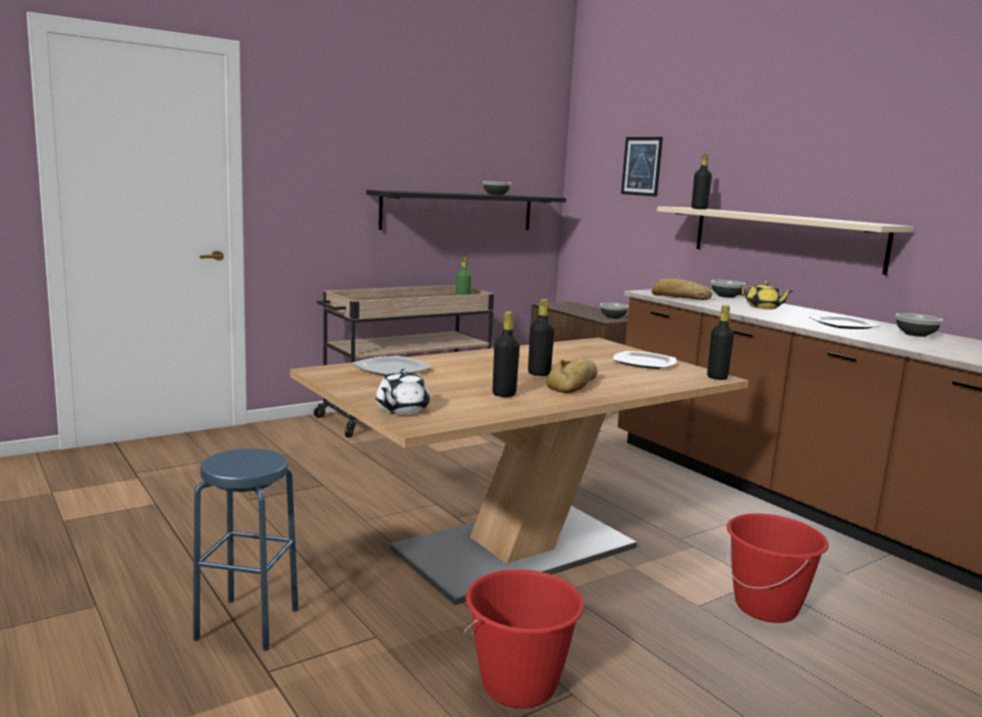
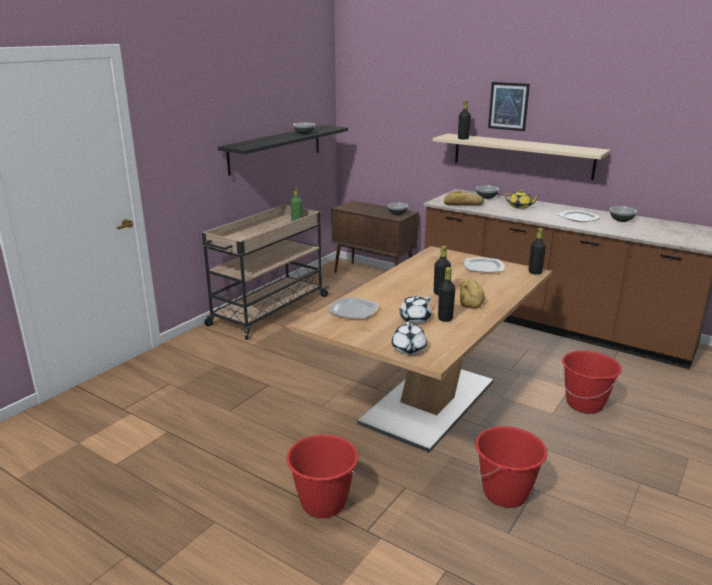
camera: 20 degrees left, 10 degrees up
(247, 624) = (323, 503): blue stool -> red bucket
(459, 388) = (414, 319): none -> white teapot
(641, 166) = (405, 102): picture -> picture (508, 106)

